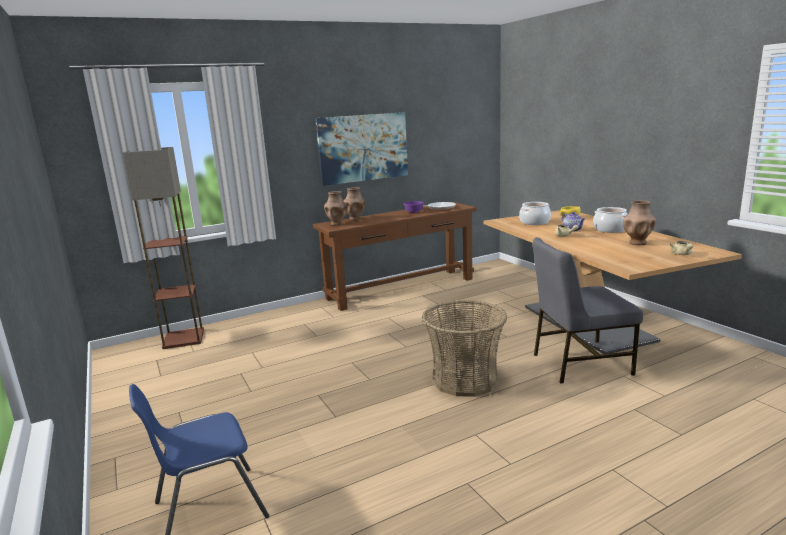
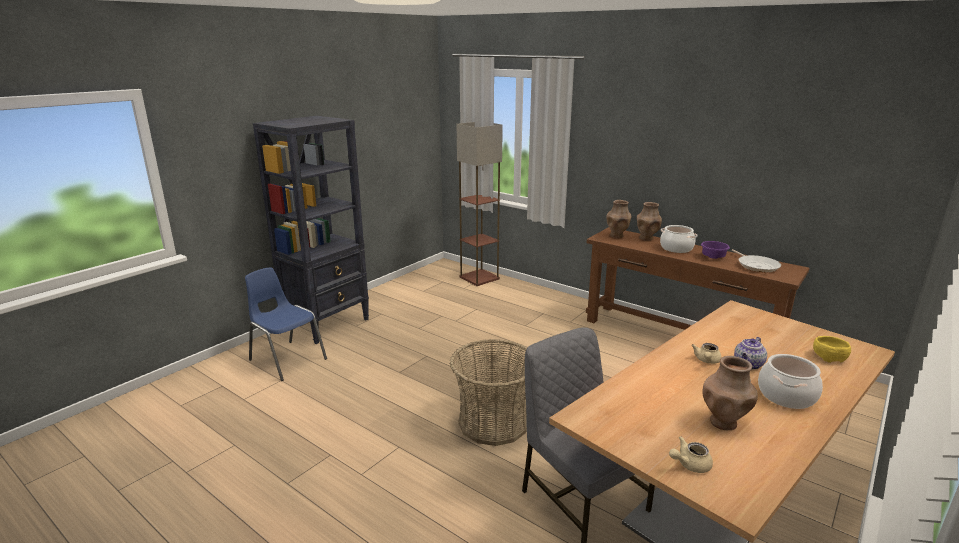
camera: 65 degrees right, 5 degrees up
(146, 460) = (328, 324): none -> black bookcase
(363, 148) = (685, 161): picture -> none
(534, 222) = (760, 333): cooking pot -> cooking pot (676, 248)

